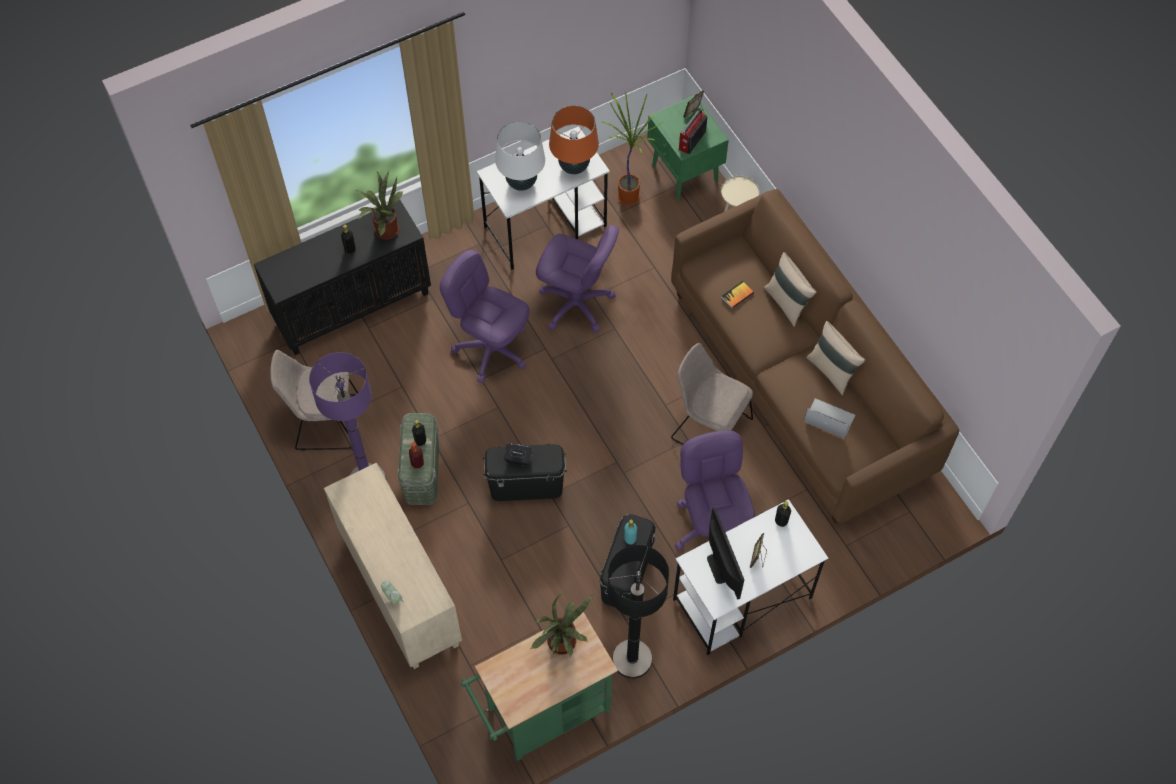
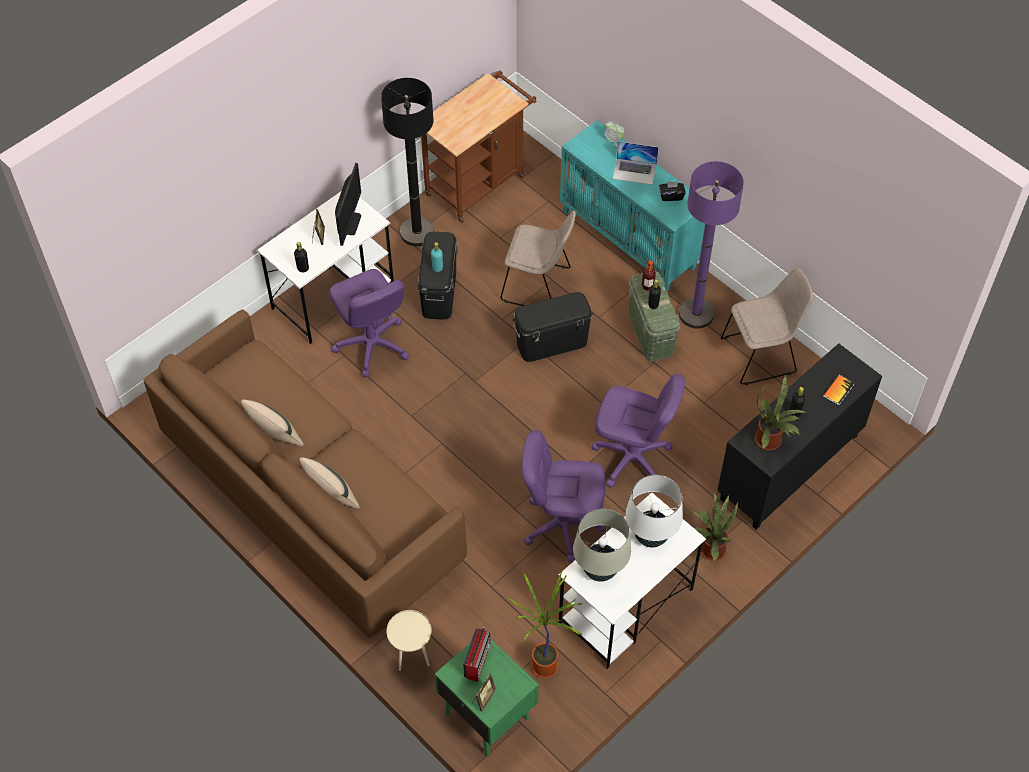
camera: 165 degrees right, 5 degrees down
(399, 589) = (630, 240): beige cabinet -> turquoise cabinet
(518, 459) = (558, 309): black tissue box -> black tissue box (671, 196)
(542, 714) = (479, 182): green cart -> brown cart
(563, 644) = (463, 130): potted plant -> potted plant (710, 548)
(574, 166) = (600, 570): orange table lamp -> beige table lamp
(709, 427) = (393, 432): beige chair -> beige chair (538, 285)
(721, 567) = (349, 223): monitor -> monitor turned 135 degrees counterclockwise
(737, 295) = (386, 492): book -> book (838, 390)
(829, 418) = (272, 390): laptop -> laptop (634, 171)

